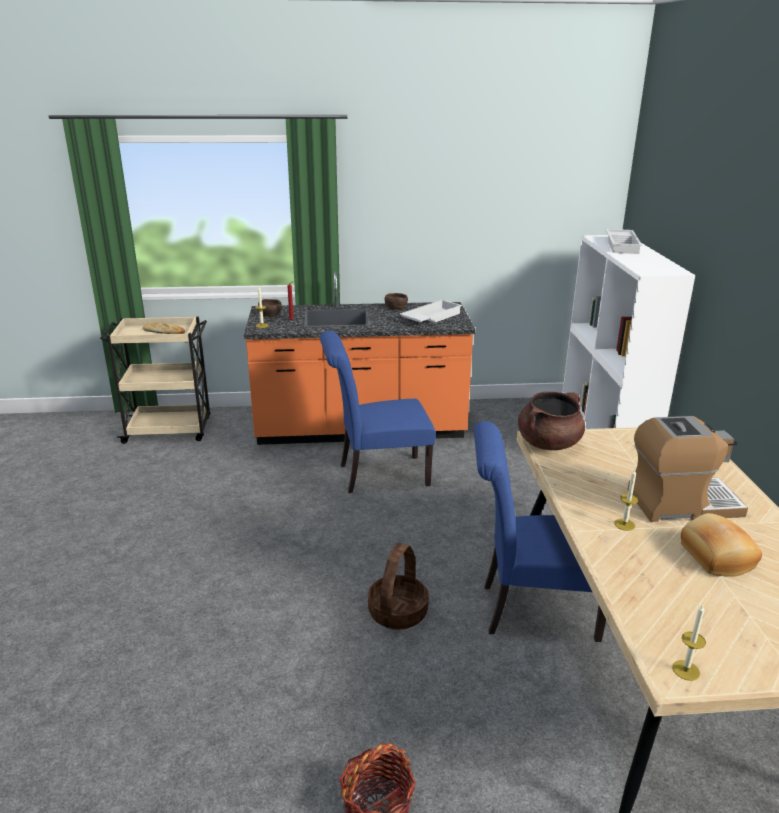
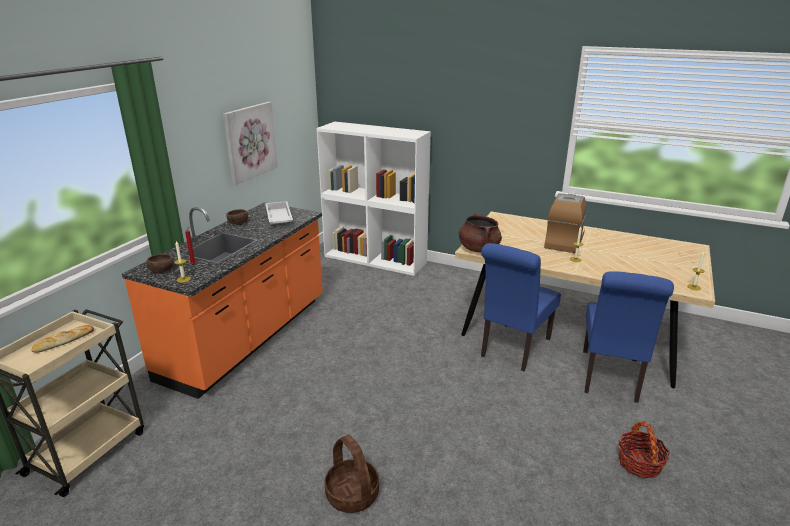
camera: 60 degrees left, 0 degrees up
(377, 475) = (320, 352): blue chair -> blue chair (610, 378)
(397, 612) = (483, 398): basket -> basket (352, 494)
(474, 229) = (250, 142): none -> picture
(623, 245) = (355, 127): white tray -> none
(715, 557) = (613, 251): bread -> none

